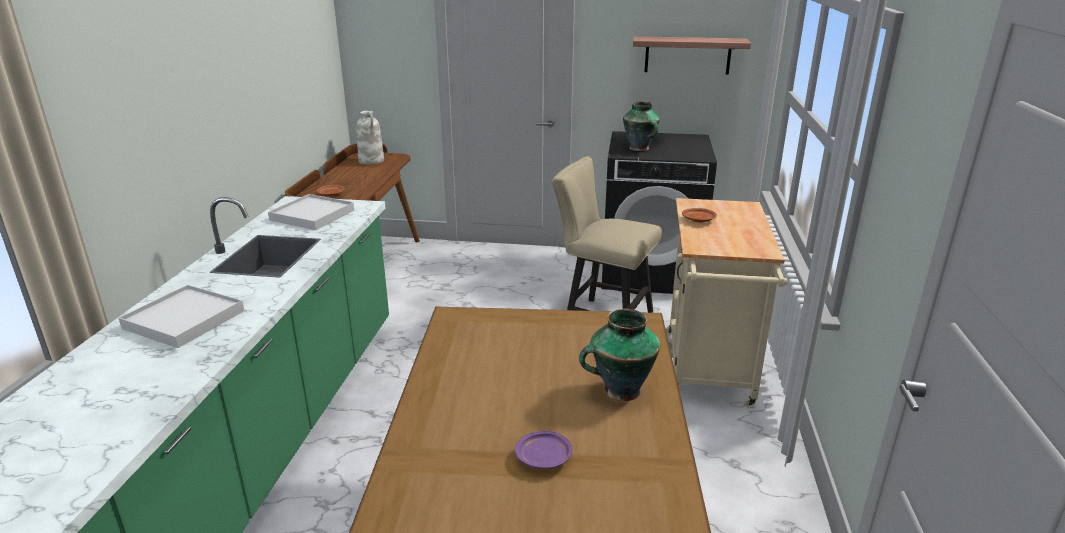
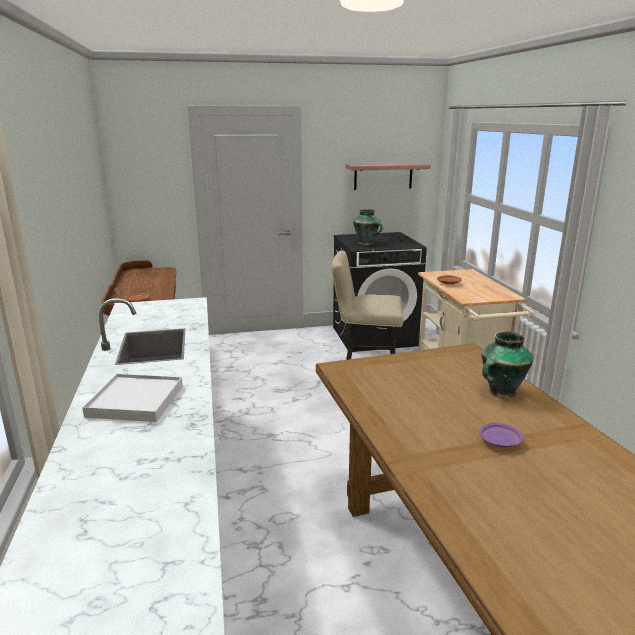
camera: 20 degrees left, 5 degrees down
(312, 215) = (157, 313): white tray -> none
(372, 161) = (146, 274): white vase -> none

